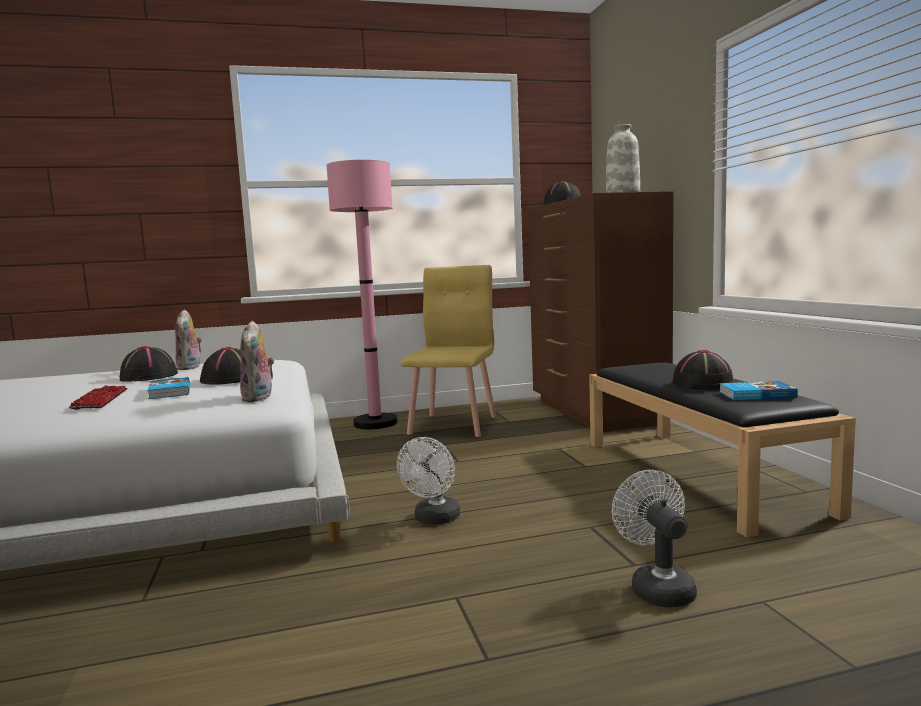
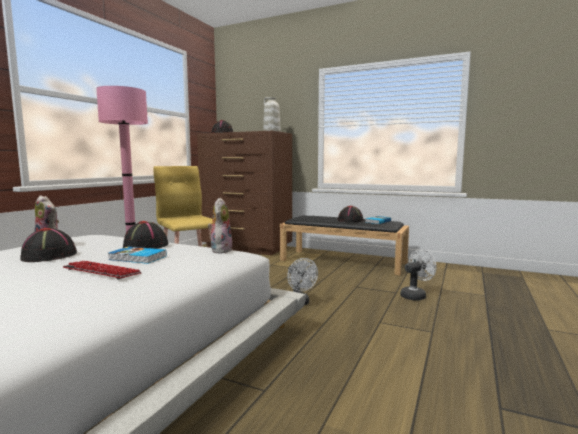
camera: 50 degrees left, 0 degrees up
(259, 398) = (220, 250): plush toy -> plush toy turned 120 degrees counterclockwise
(657, 587) = (415, 295): white fan -> white fan turned 120 degrees clockwise

